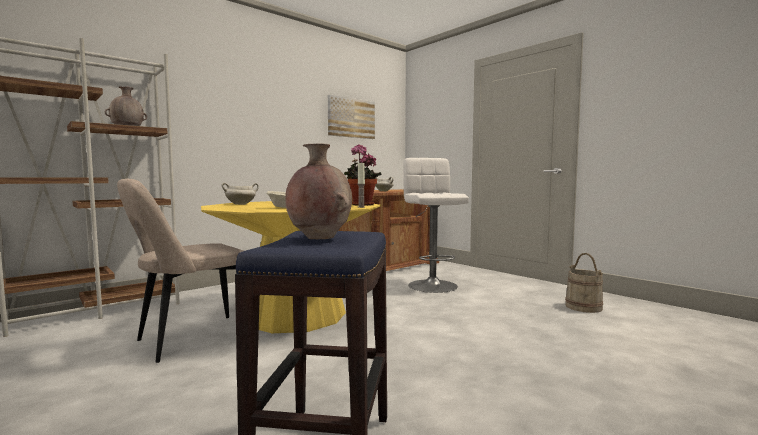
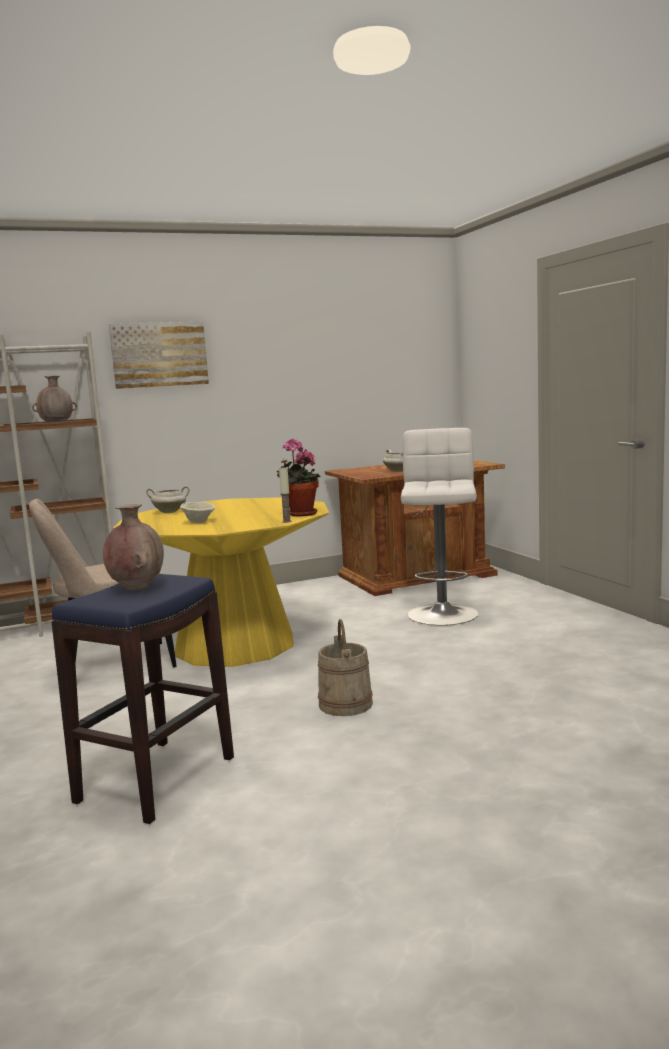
camera: 20 degrees right, 5 degrees up
(351, 118) = (359, 359): picture -> picture (159, 355)
(583, 307) = (624, 659): beige bucket -> beige bucket (346, 704)

